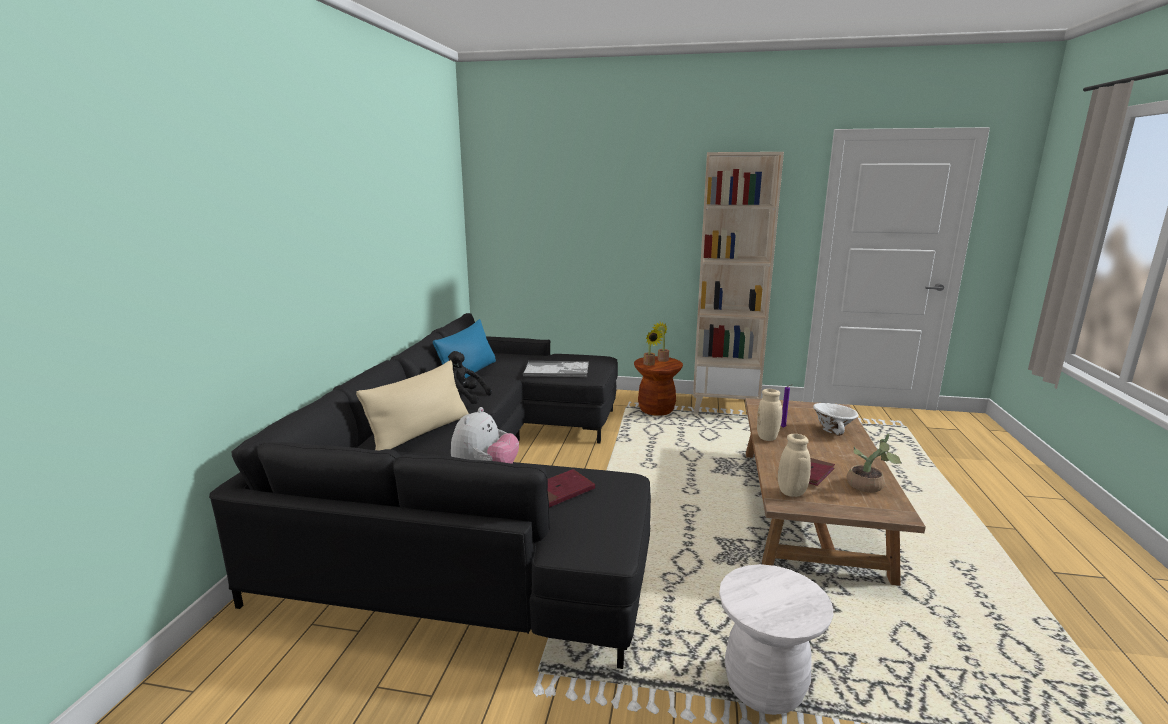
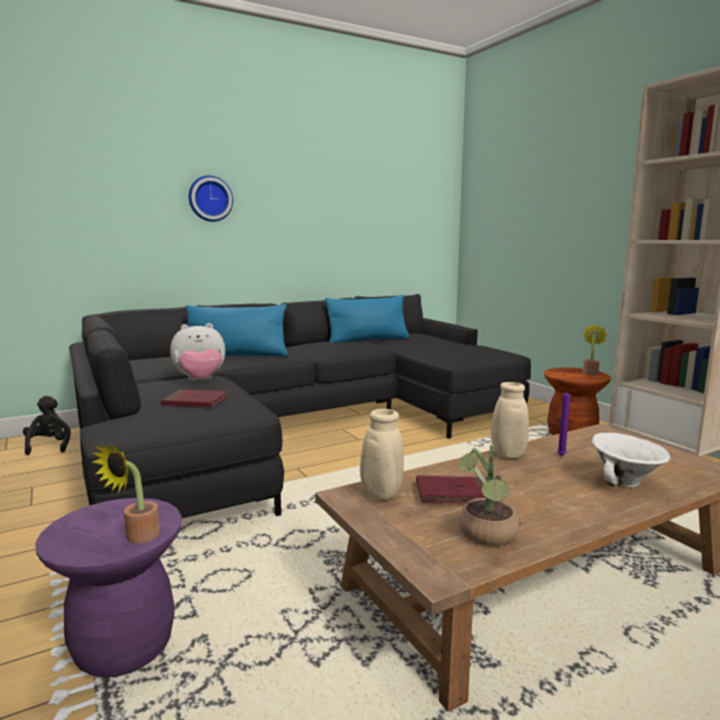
camera: 50 degrees right, 5 degrees down
(308, 245) = (210, 199): none -> wall clock
(420, 432) = (237, 356): beige pillow -> blue pillow
(464, 398) = (320, 349): black plush toy -> black plush toy (49, 446)
(557, 370) = (438, 352): tray -> none
(650, 364) = (562, 373): potted plant -> potted plant (137, 538)
(764, 687) = (124, 647): white stool -> purple stool

